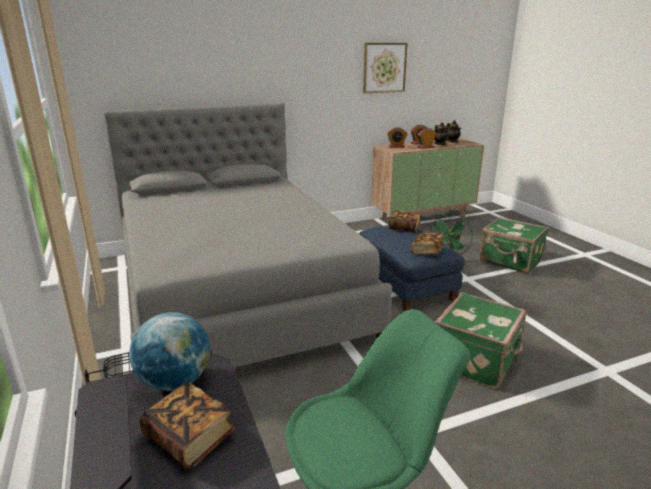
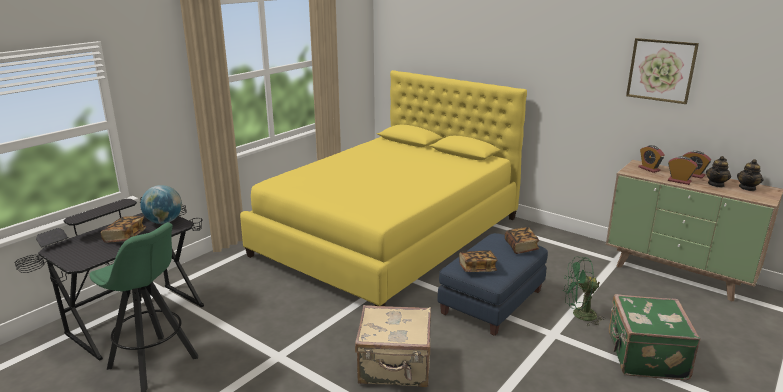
camera: 60 degrees right, 0 degrees up
(237, 291) = (390, 236): grey bed -> yellow bed
(477, 360) = (395, 367): green suitcase -> beige suitcase

